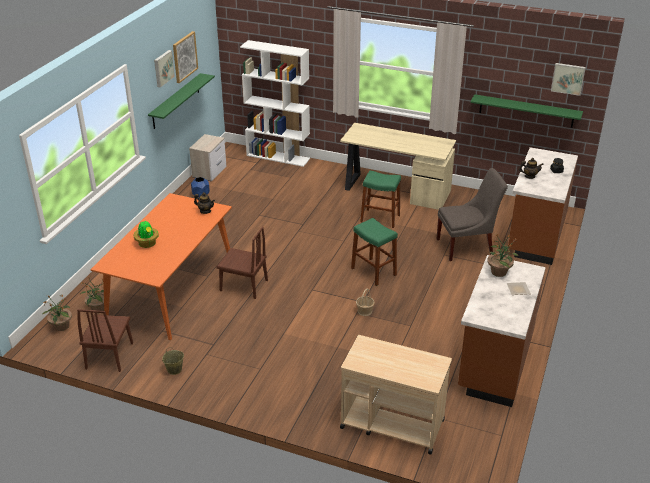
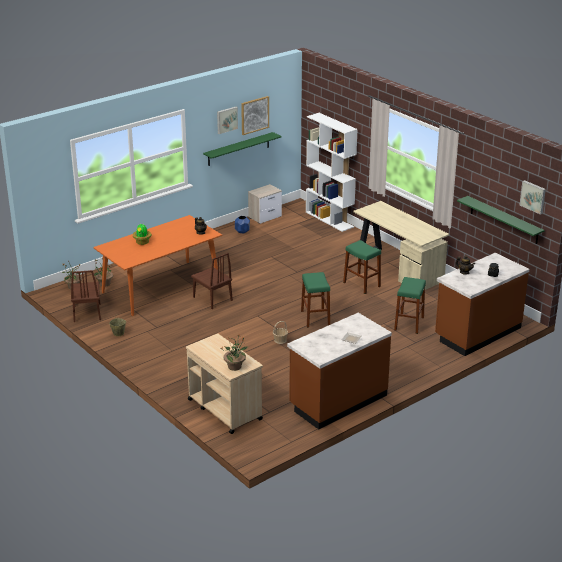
camera: 30 degrees right, 5 degrees down
(109, 355) = (87, 312): brown chair -> brown chair turned 45 degrees counterclockwise
(467, 247) = (409, 323): grey chair -> green stool
(499, 271) = (352, 324): potted plant -> potted plant (235, 366)

